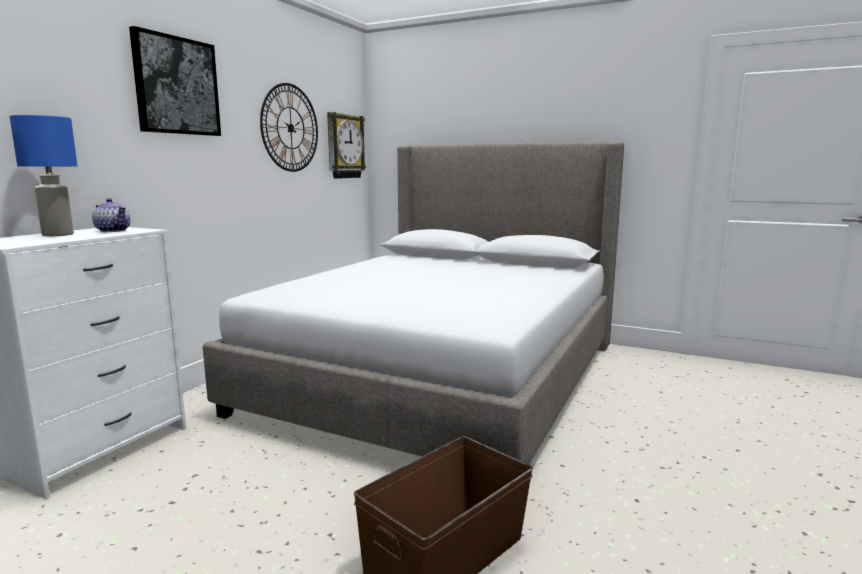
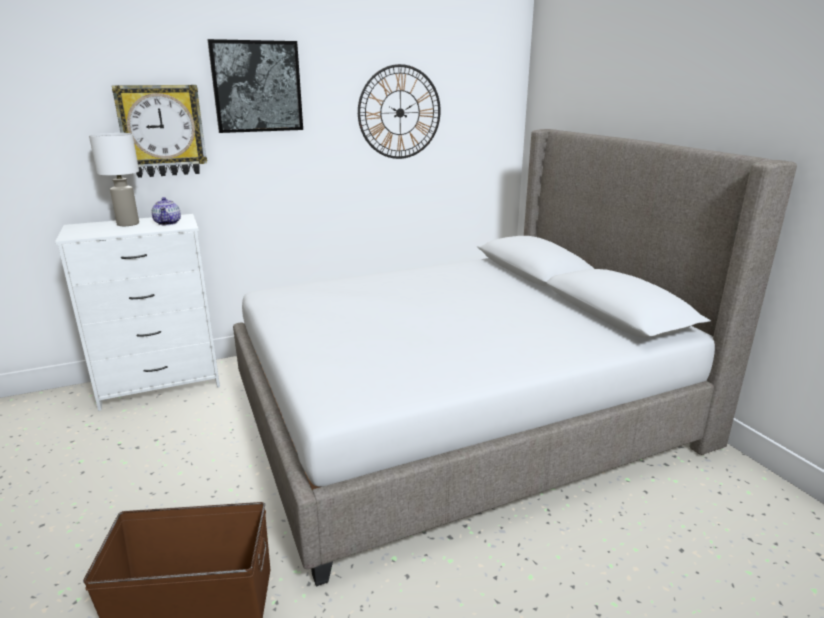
camera: 40 degrees right, 10 degrees up
(57, 235) = (128, 224): blue table lamp -> white table lamp
(344, 146) = (483, 126): wall clock -> wall clock (162, 131)

